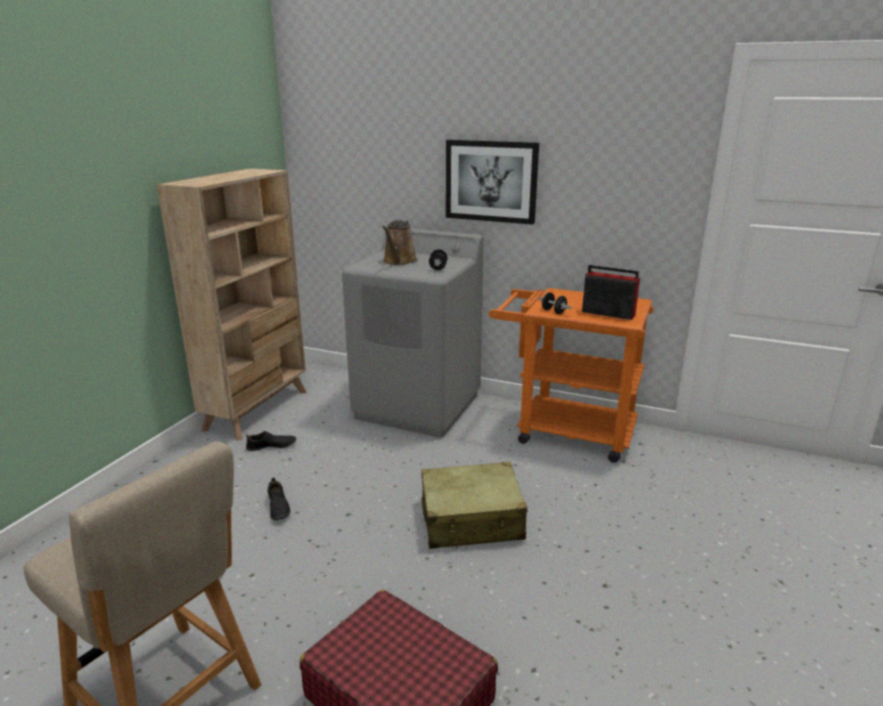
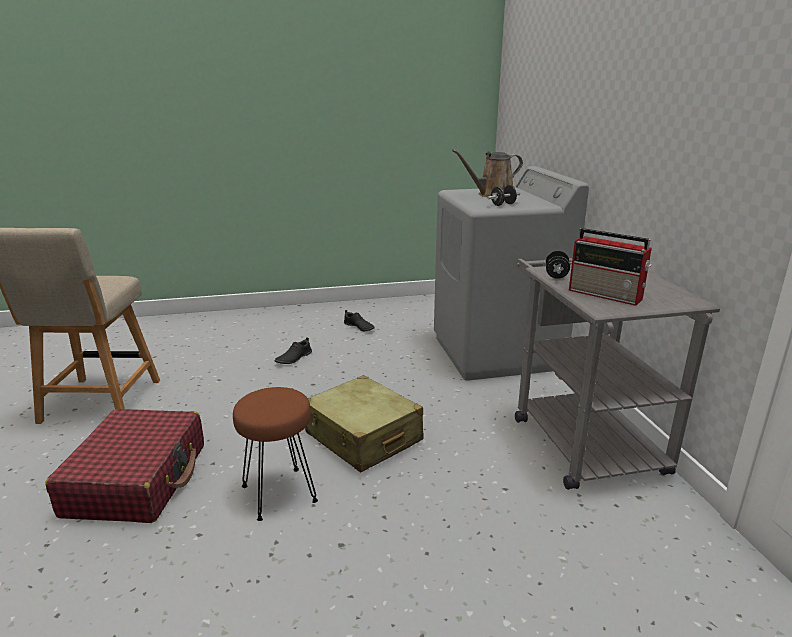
camera: 55 degrees right, 0 degrees up
(258, 410) = (395, 305): beige bookcase -> none
(491, 181) = (606, 119): picture -> none
(512, 596) = (280, 493): none -> brown stool
(564, 430) = (580, 437): orange cart -> grey cart
(606, 313) = (607, 295): radio -> radio turned 135 degrees clockwise

